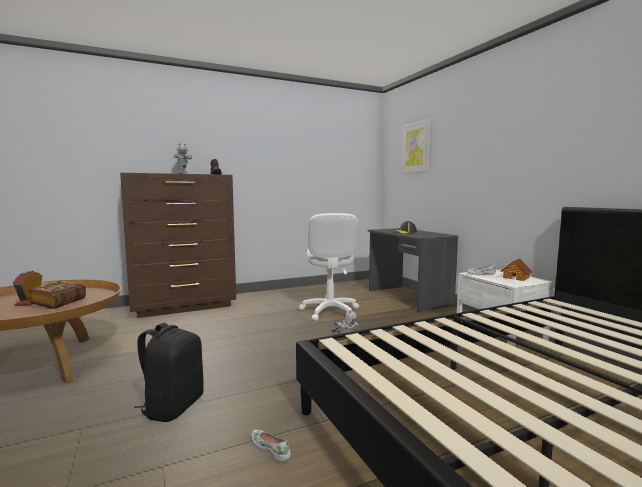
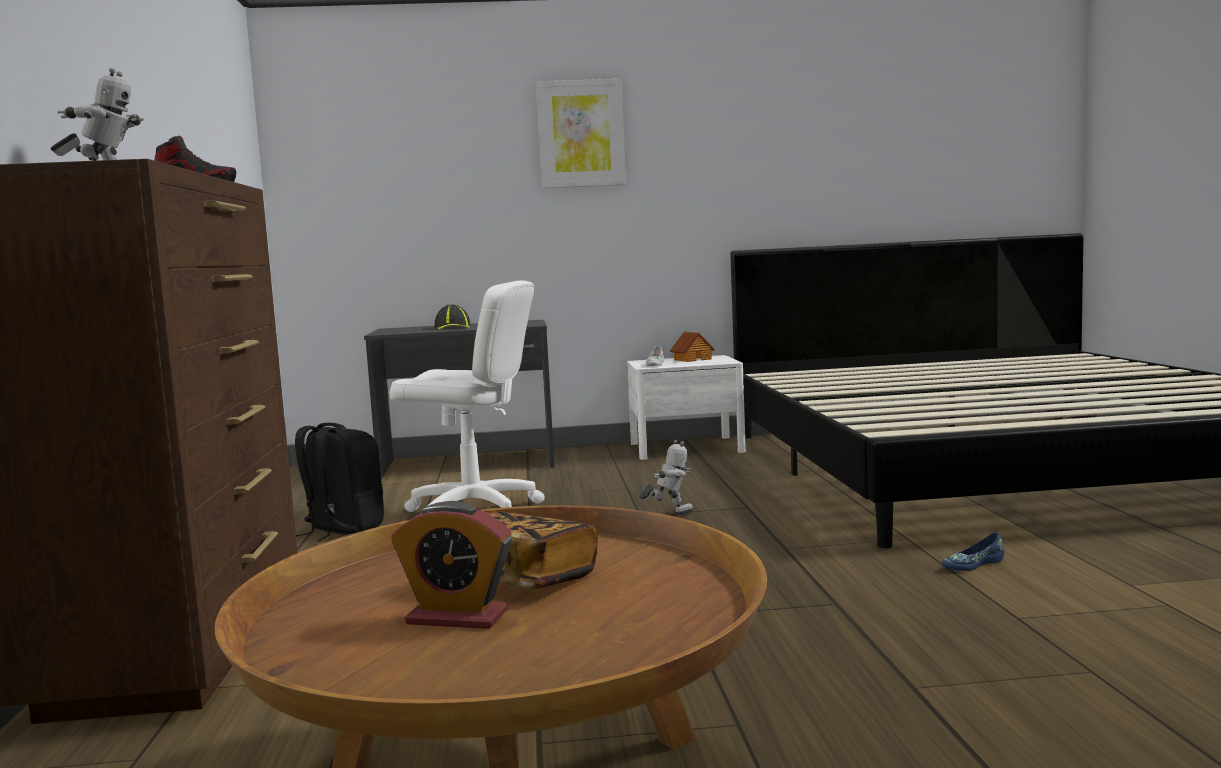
camera: 70 degrees left, 0 degrees up
(173, 407) = (848, 622): black backpack -> black backpack (342, 530)
(270, 448) = (972, 564): white shoe -> blue shoe
(416, 147) = (395, 152): picture -> picture (581, 134)

